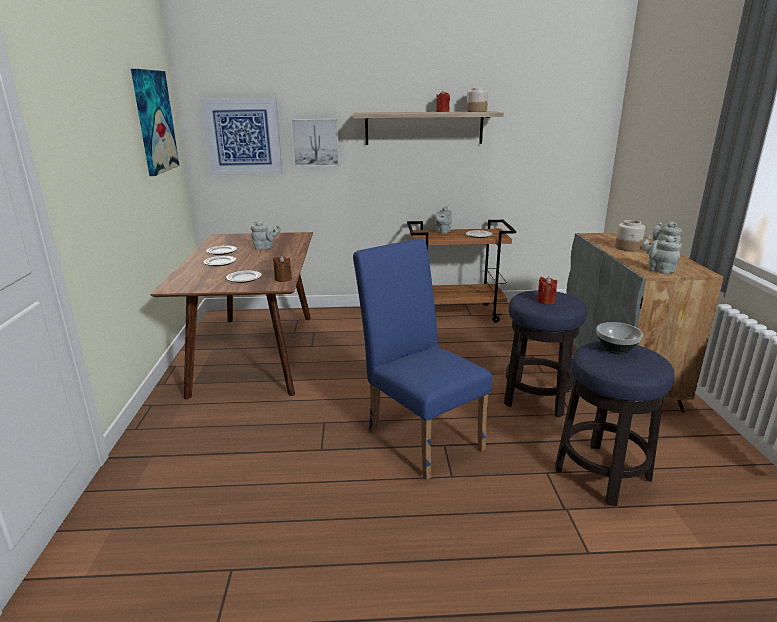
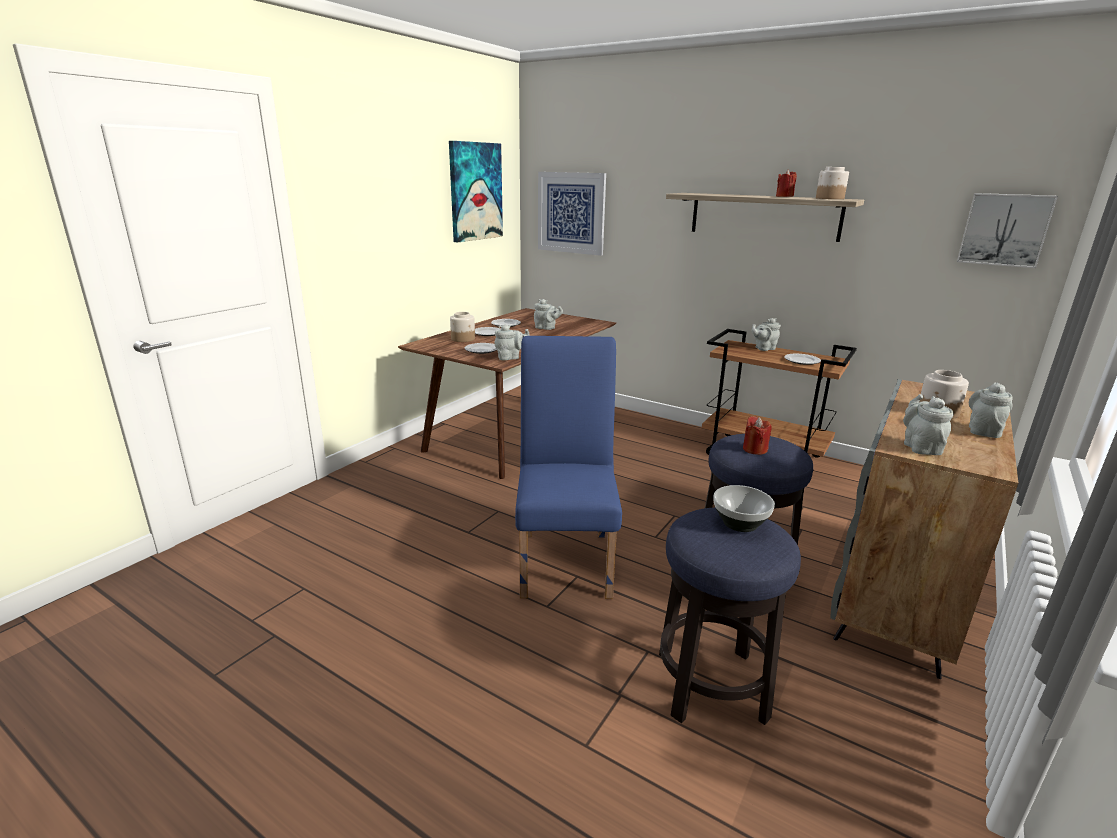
camera: 35 degrees right, 0 degrees up
(206, 272) = (463, 339): none -> jar
(283, 279) = (510, 358): brown candle -> grey teapot
(315, 142) = (639, 224): picture -> picture (1004, 230)

